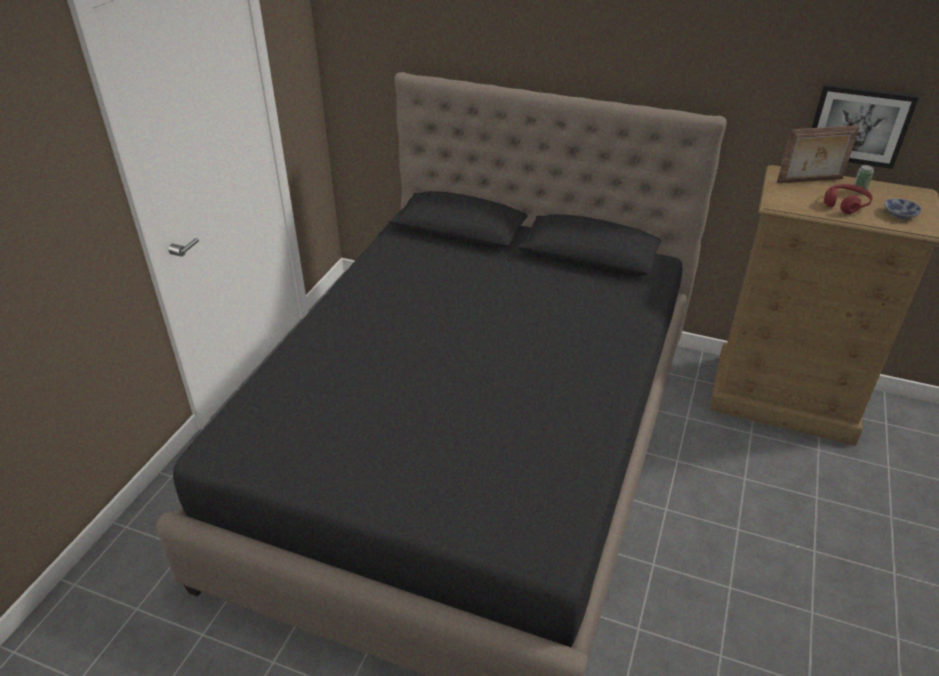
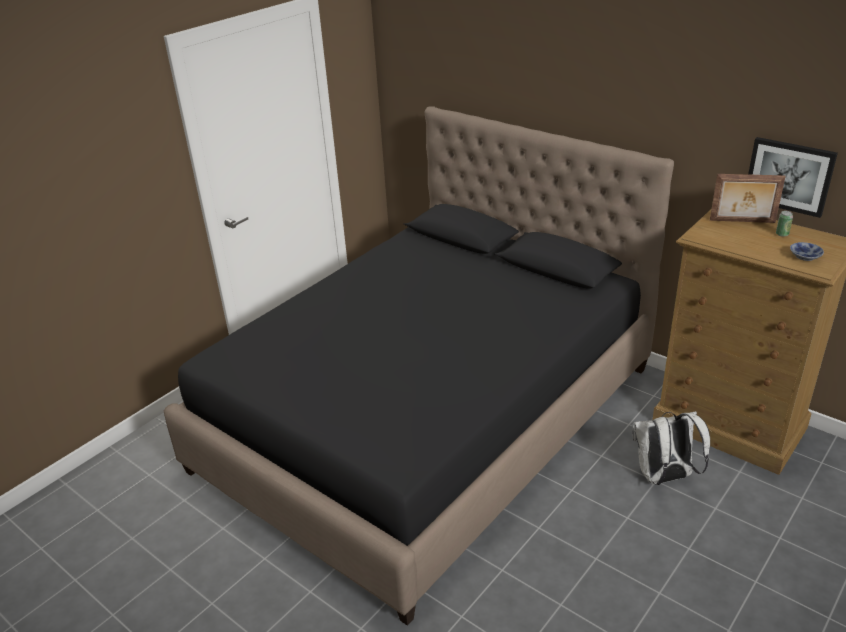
camera: 20 degrees right, 5 degrees down
(751, 473) = (664, 477): none -> white backpack
(845, 205) = (759, 243): red headphones -> none

